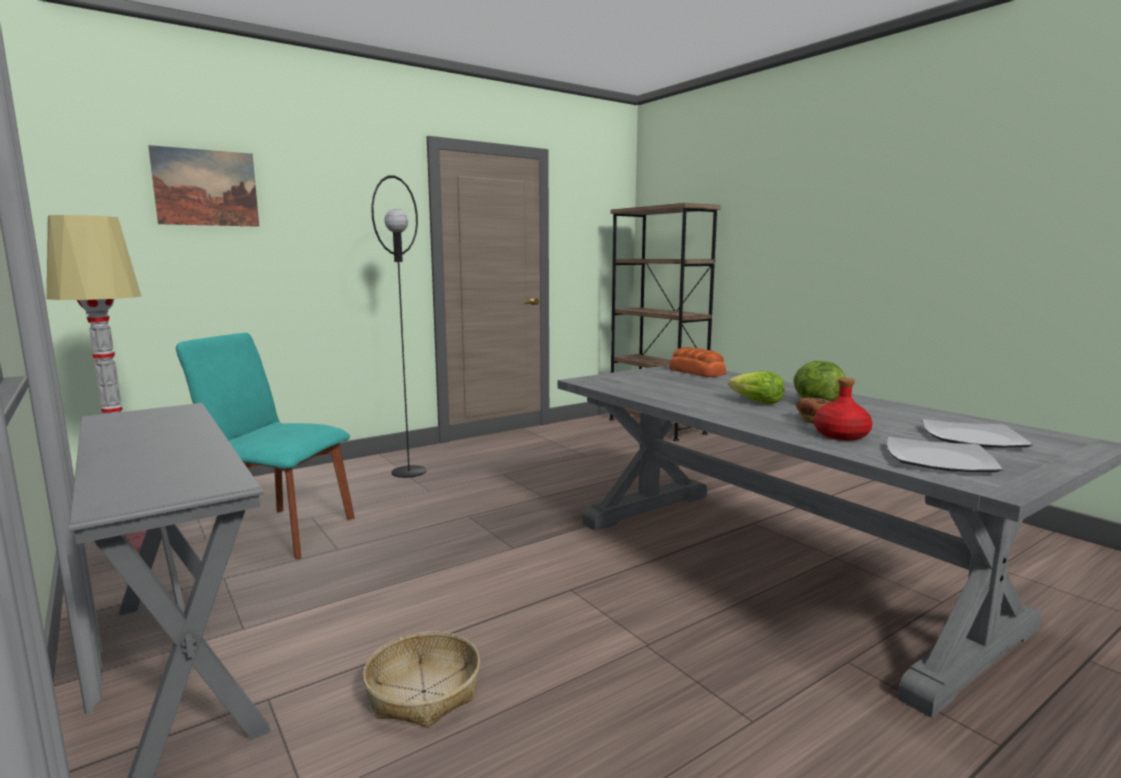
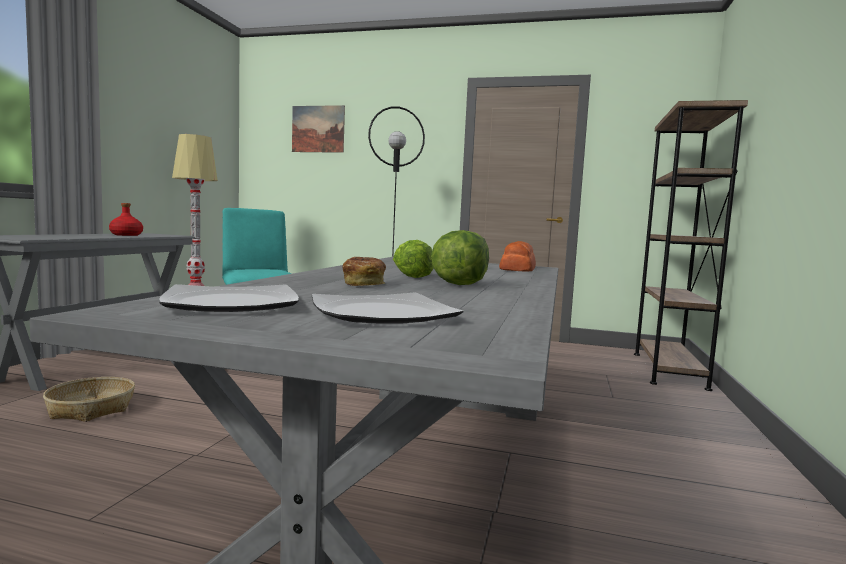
camera: 50 degrees right, 5 degrees down
(841, 435) = (304, 287): red bottle -> red bottle (126, 235)

